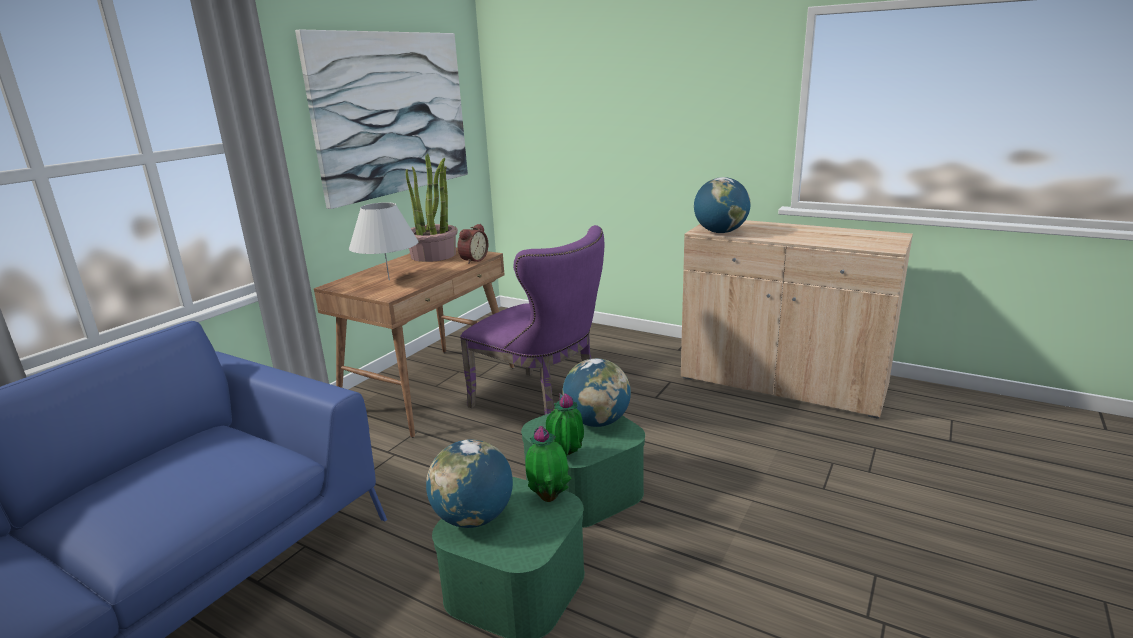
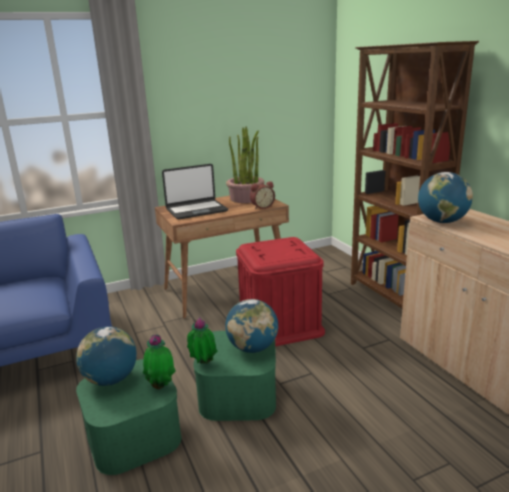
camera: 35 degrees right, 0 degrees up
(389, 279) = (196, 210): white table lamp -> laptop
(393, 114) = (245, 95): picture -> none
(542, 404) = (279, 324): purple chair -> red storage box
(629, 342) = (393, 298): none -> brown bookcase

